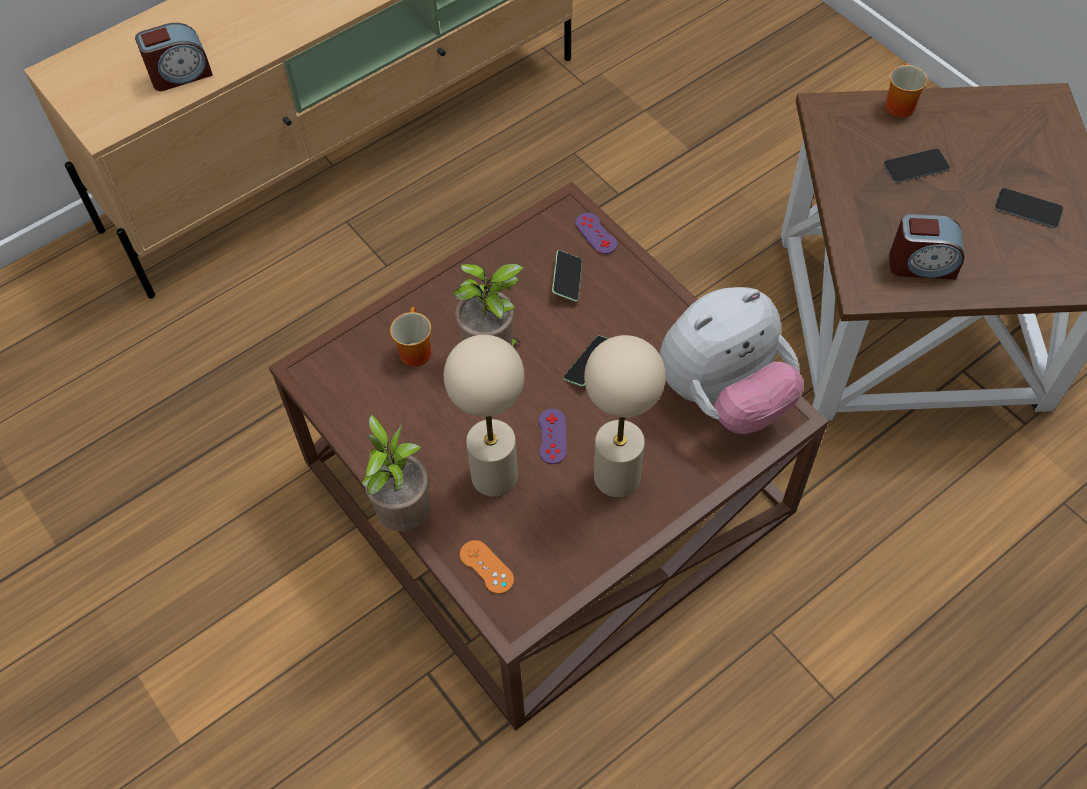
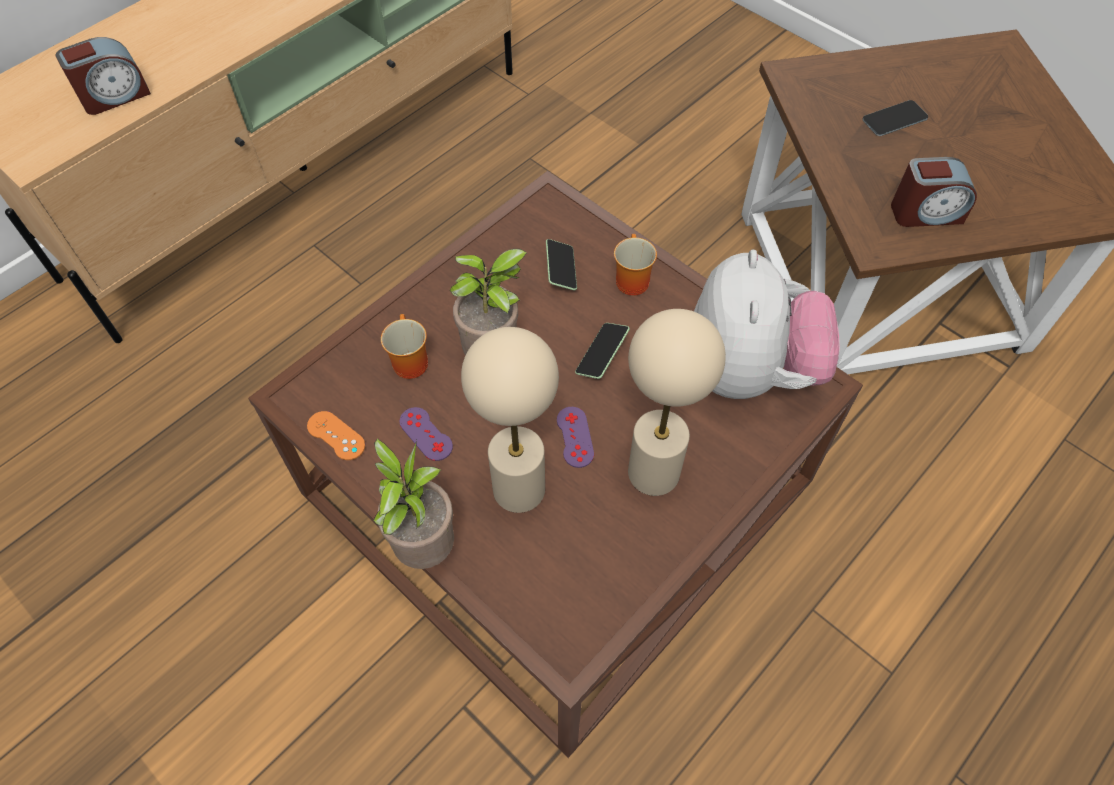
camera: 10 degrees left, 0 degrees up
(486, 567) = (527, 595): orange game controller -> orange game controller (336, 435)
(596, 233) = (582, 219): purple game controller -> purple game controller (426, 434)
(724, 396) = (749, 371): plush toy -> plush toy turned 45 degrees counterclockwise
(897, 104) = (861, 62): mug -> mug (629, 279)
(1028, 208) = (1014, 148): phone -> none

